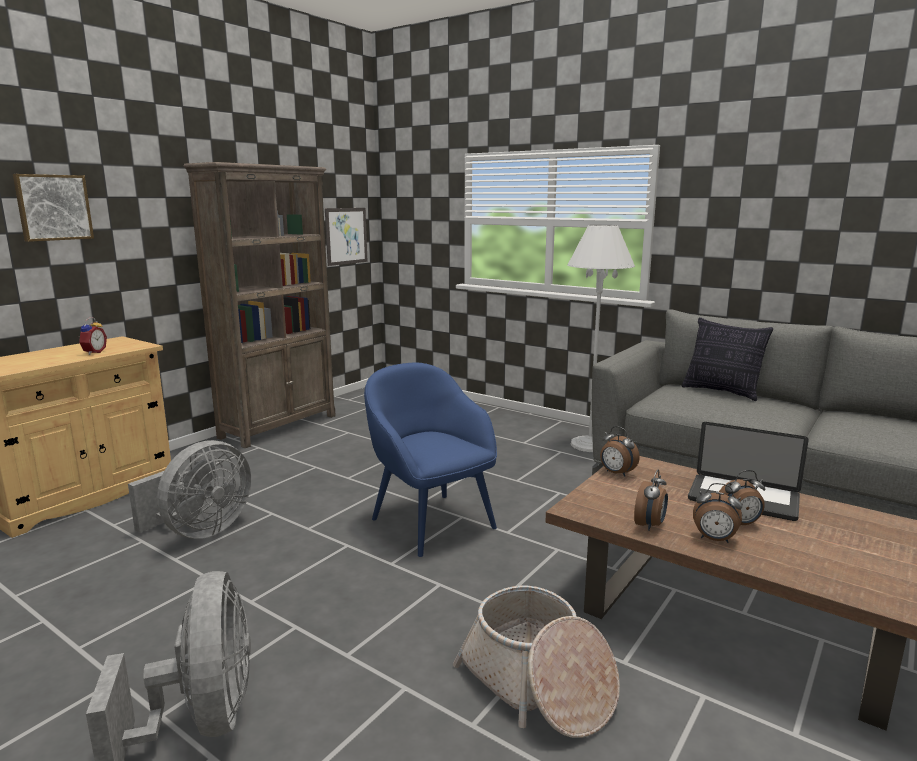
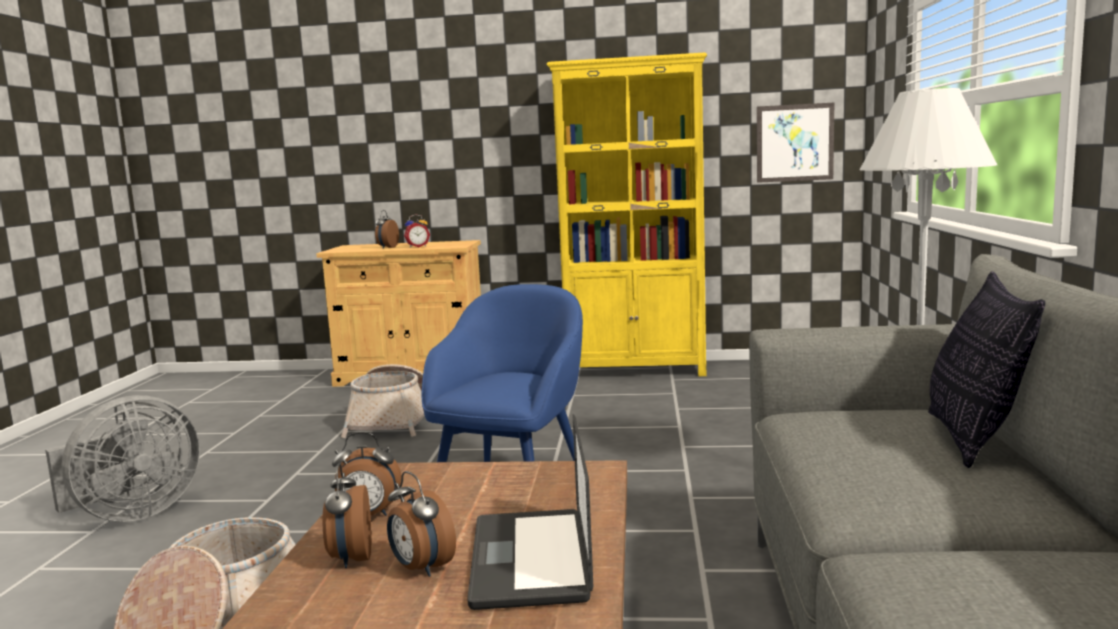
camera: 60 degrees right, 5 degrees down
(53, 207) = (430, 119): picture -> none
(200, 531) = (392, 421): grey fan -> basket
(279, 426) = (636, 370): brown bookcase -> yellow bookcase
(616, 473) = (531, 471): alarm clock -> alarm clock (387, 248)

